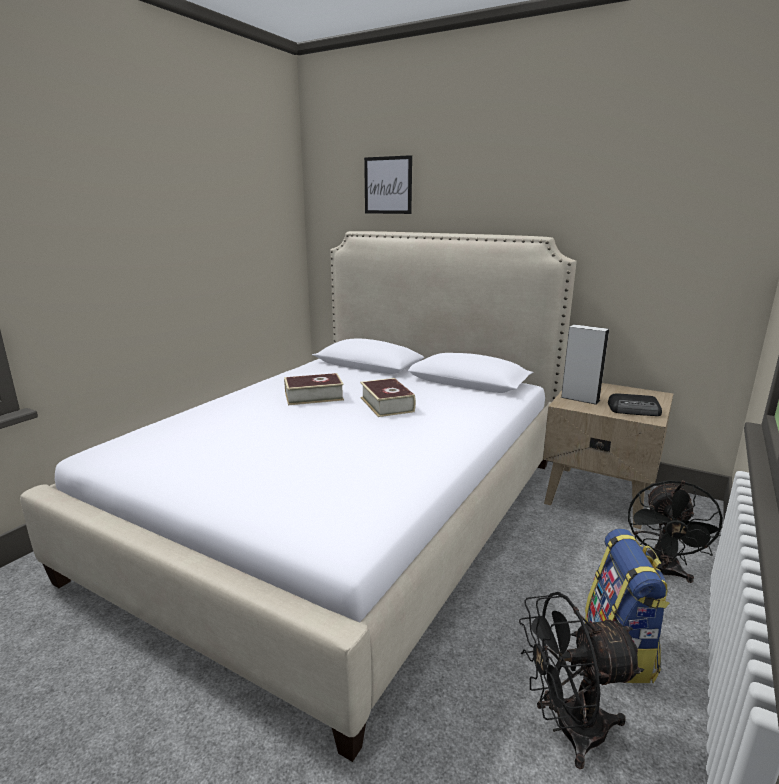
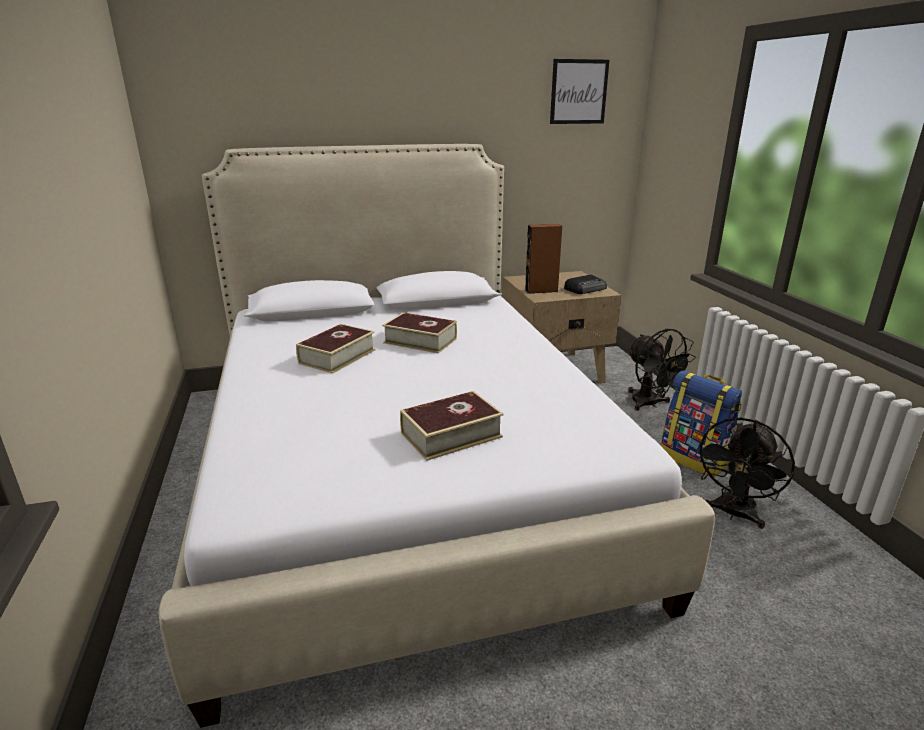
camera: 45 degrees left, 5 degrees up
(258, 470) = (451, 435): none -> book
(388, 185) = (274, 88): picture -> picture (578, 92)
(580, 399) = (541, 291): grey speaker -> brown speaker

